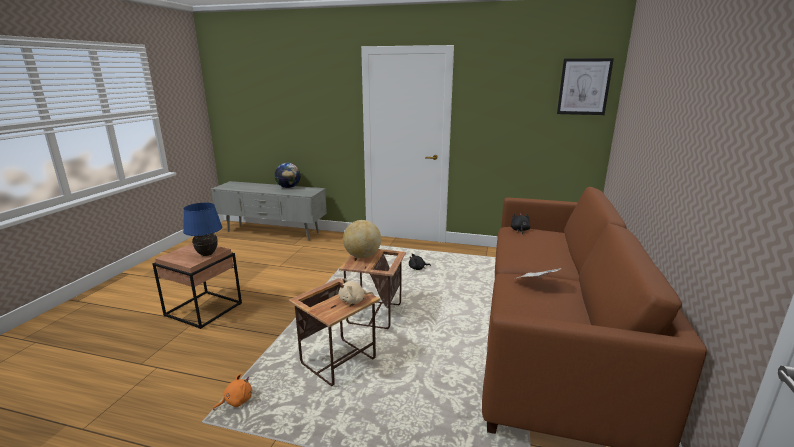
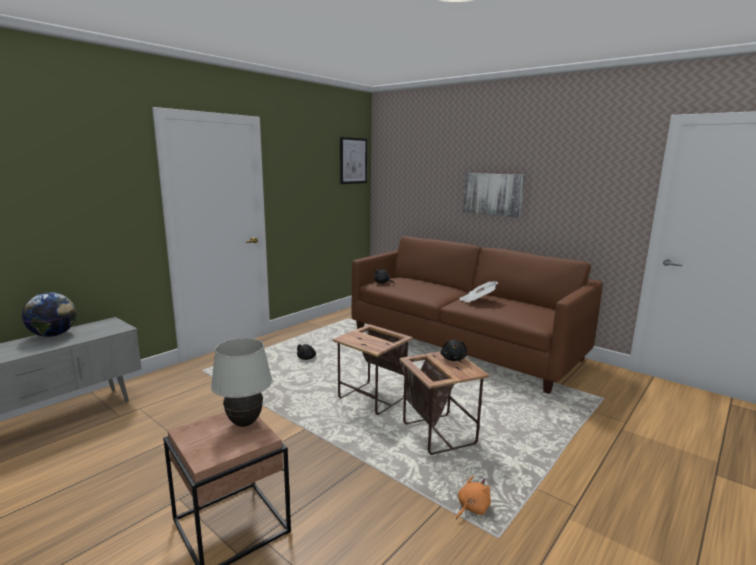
camera: 65 degrees left, 5 degrees down
(207, 254) = (244, 423): blue table lamp -> white table lamp
(236, 401) = (471, 508): orange plush toy -> orange plush toy turned 60 degrees clockwise
(354, 301) = (453, 359): beige plush toy -> black plush toy
(362, 256) = (361, 340): globe -> none
(669, 148) = (493, 194): none -> picture

